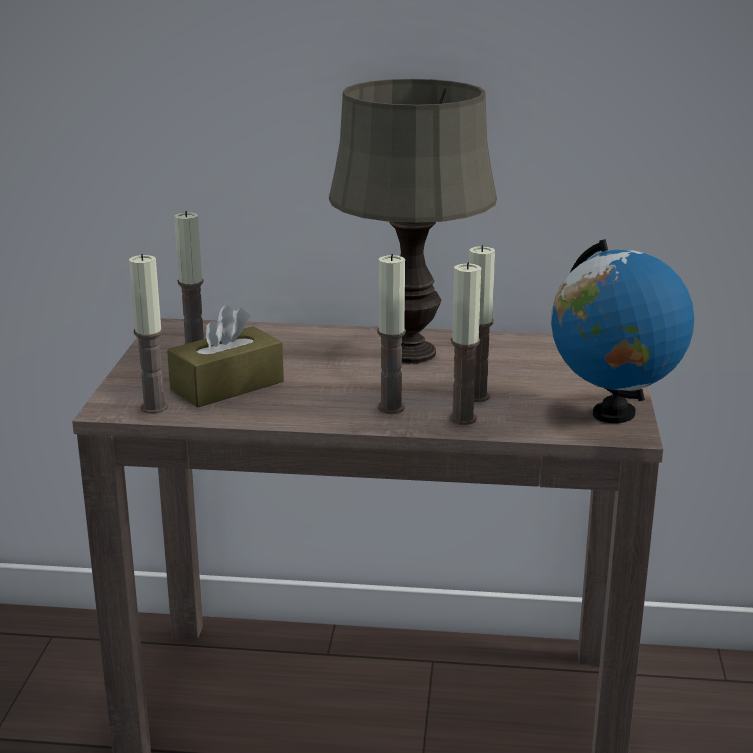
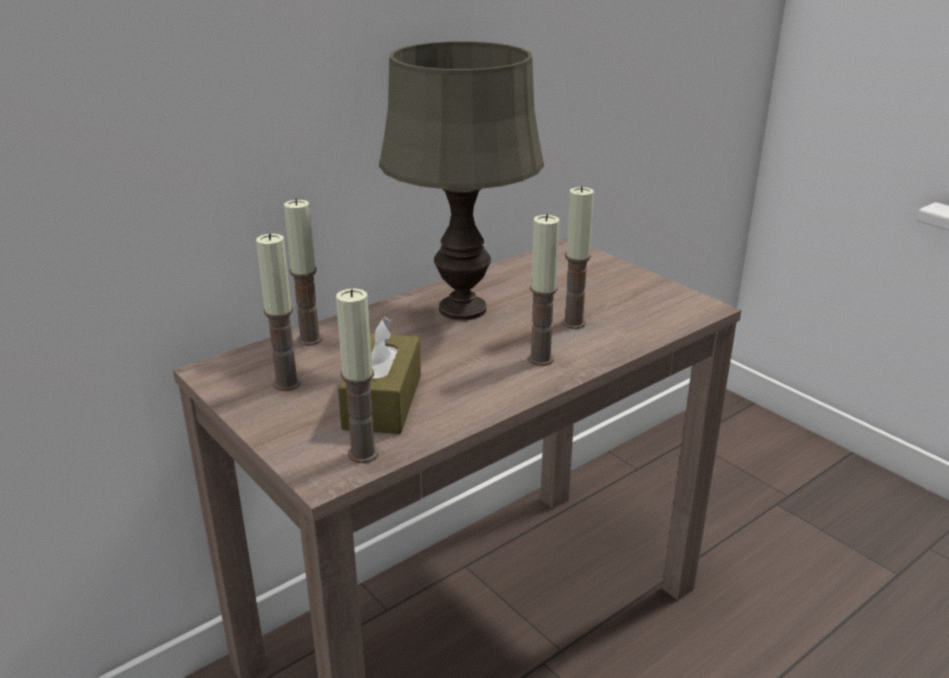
camera: 45 degrees left, 5 degrees up
(462, 418) = (601, 344): candle -> candle (309, 339)
(613, 414) = (672, 298): globe -> none

